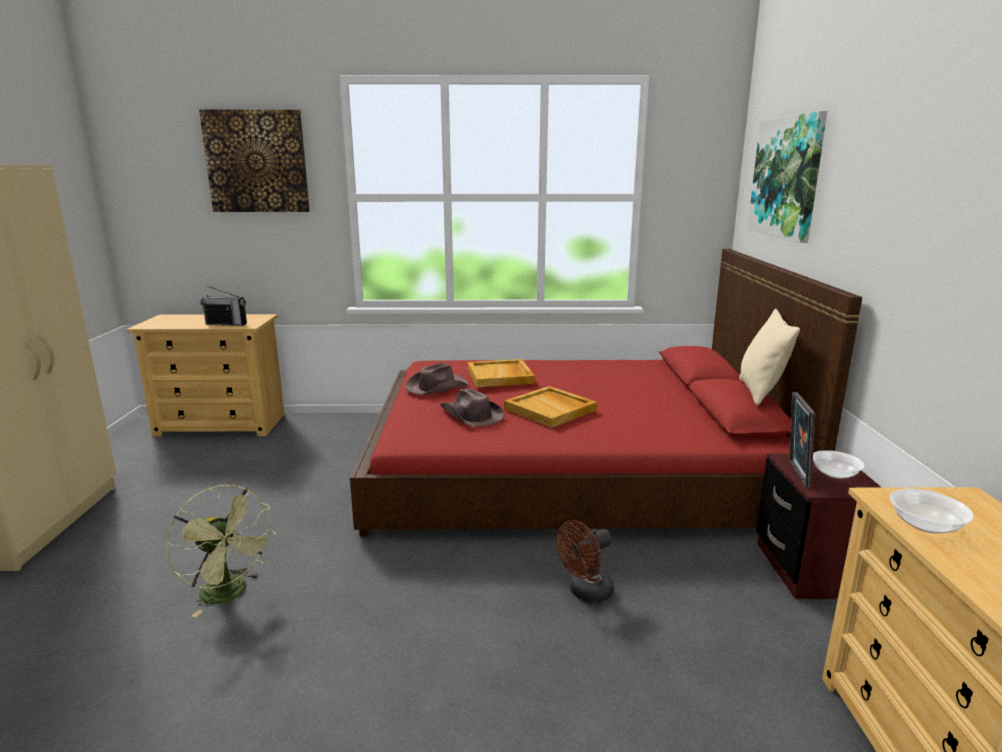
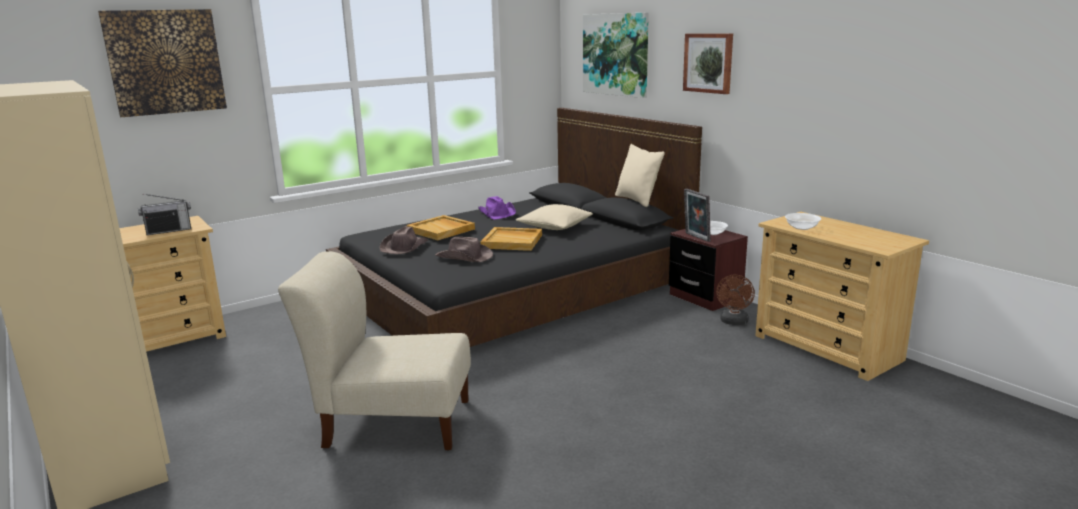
camera: 35 degrees left, 0 degrees up
(230, 594) = (392, 422): green fan -> beige chair
(570, 464) = (513, 286): red bed -> black bed
(586, 593) = (613, 343): brown fan -> brown fan (734, 322)
(593, 369) = (497, 213): none -> purple hat
(631, 402) = (554, 226): none -> beige pillow
(887, 191) = (708, 63): none -> picture

